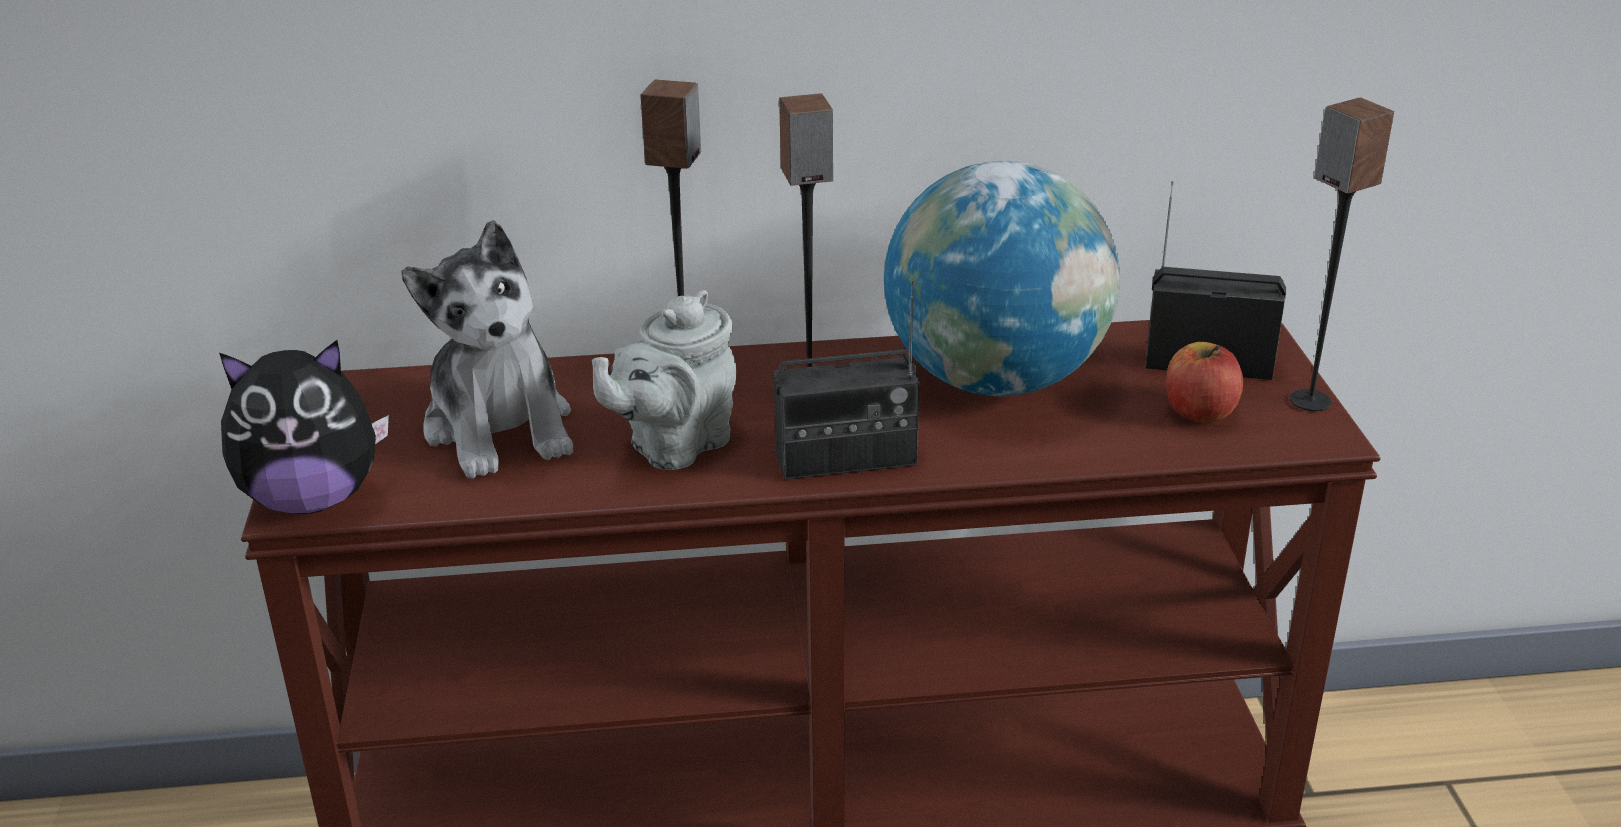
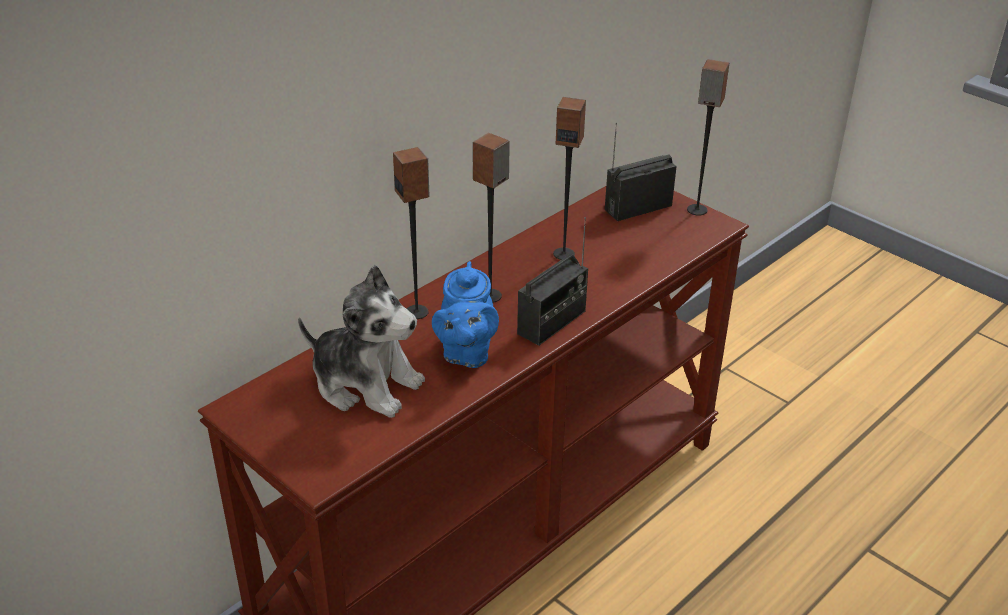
camera: 40 degrees left, 5 degrees up
(313, 499) = (324, 469): plush toy -> none
(673, 446) = (466, 353): grey teapot -> blue teapot
(996, 380) = (564, 254): globe -> speaker
(1199, 411) = (663, 233): apple -> none

